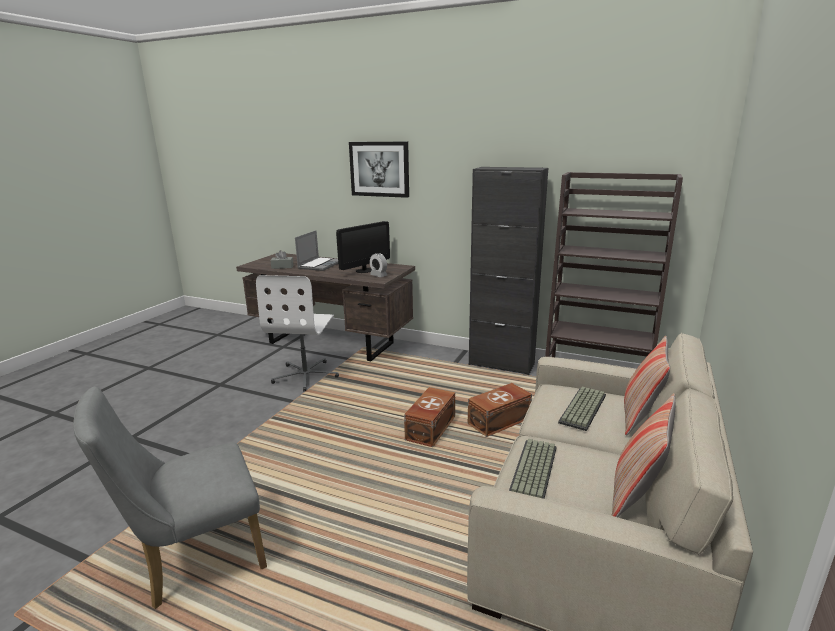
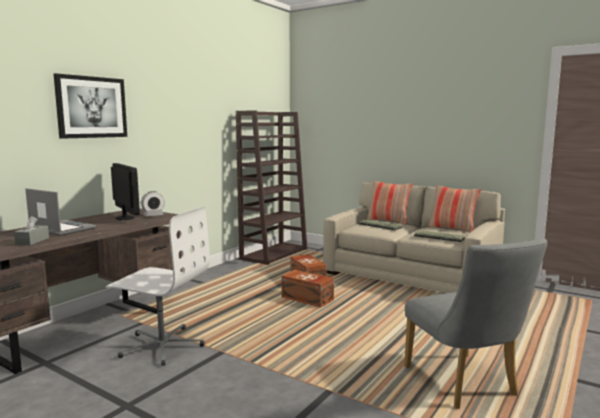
camera: 80 degrees left, 10 degrees down
(501, 364) = (222, 270): black cabinet -> none

